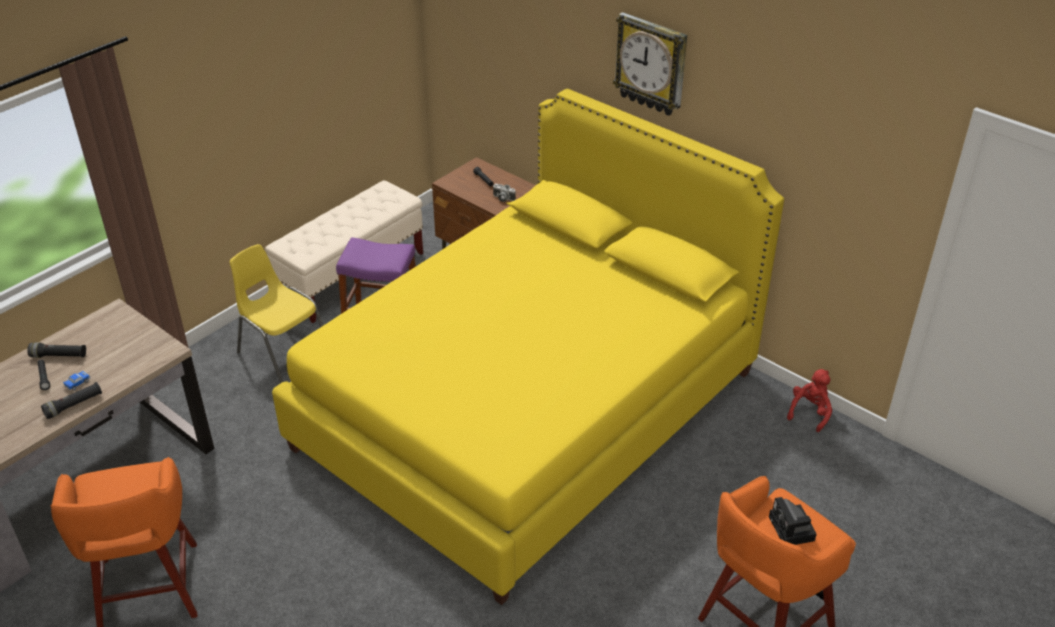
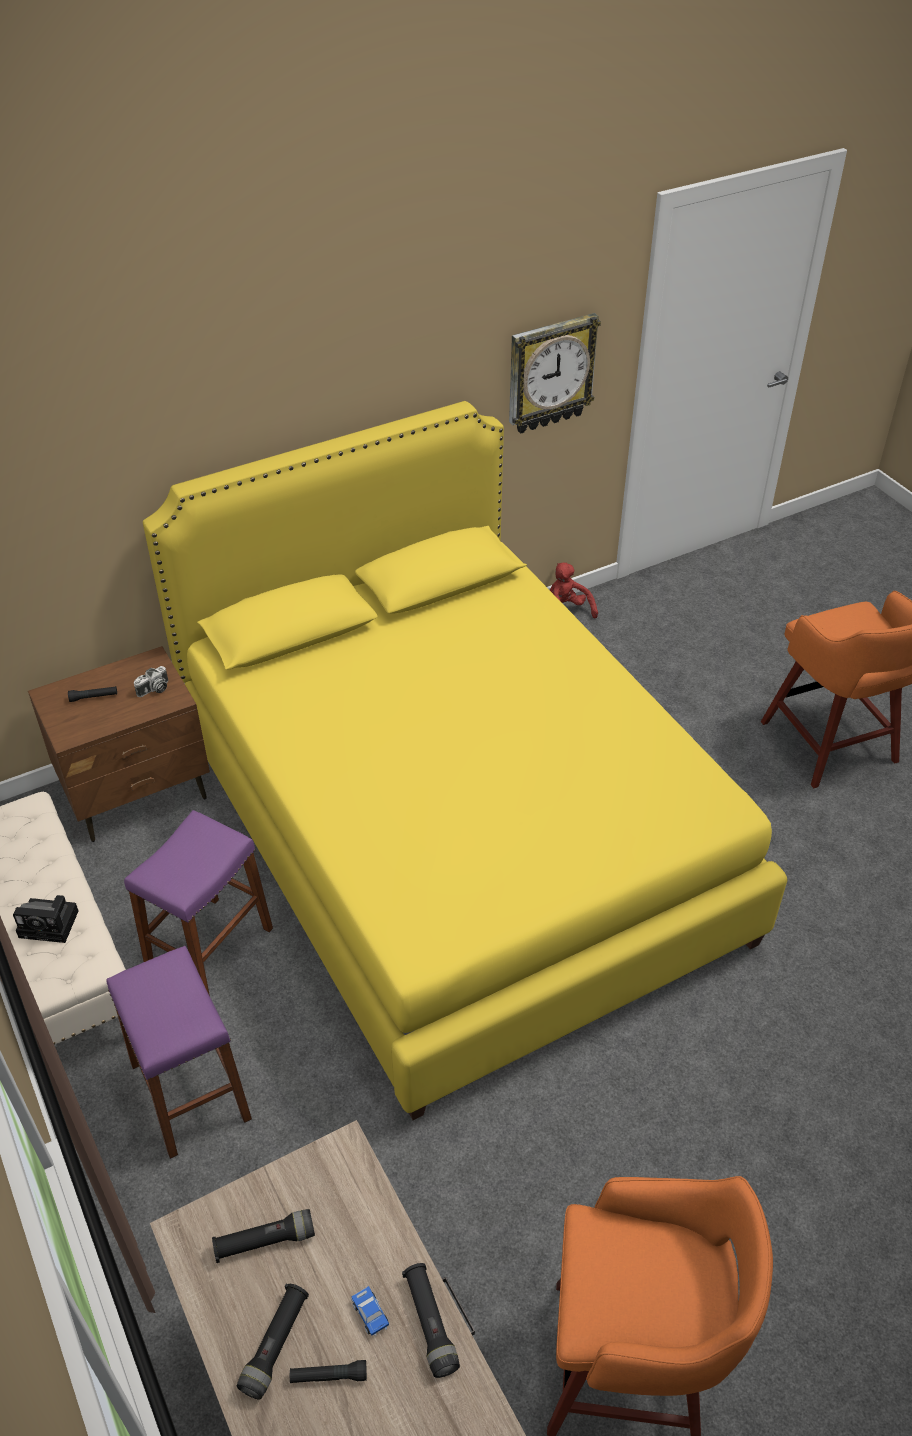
camera: 70 degrees left, 5 degrees up
(113, 337) = (265, 1241): none -> black flashlight
(283, 353) = (190, 1091): yellow chair -> purple stool
(651, 64) = (289, 373): wall clock -> wall clock (550, 373)
(792, 530) = (857, 630): camera -> camera (51, 924)

